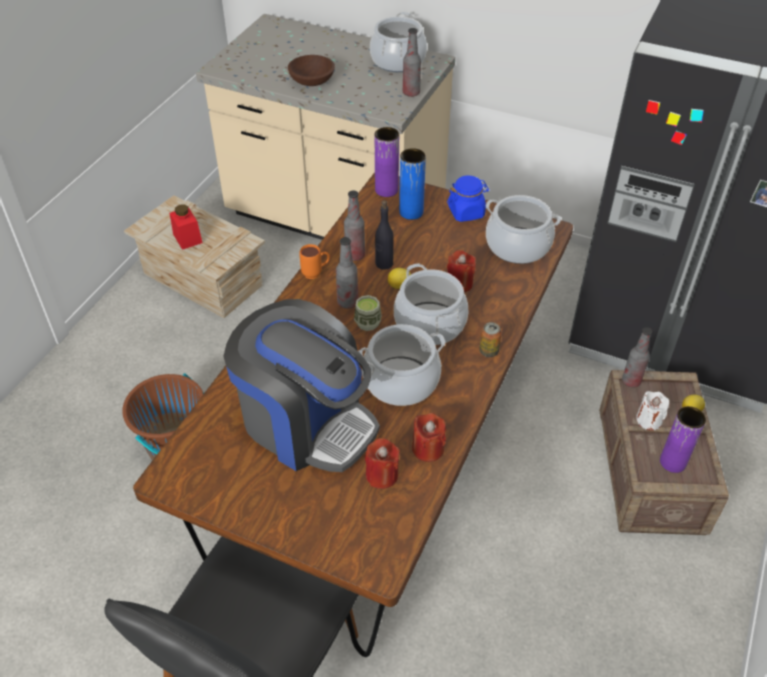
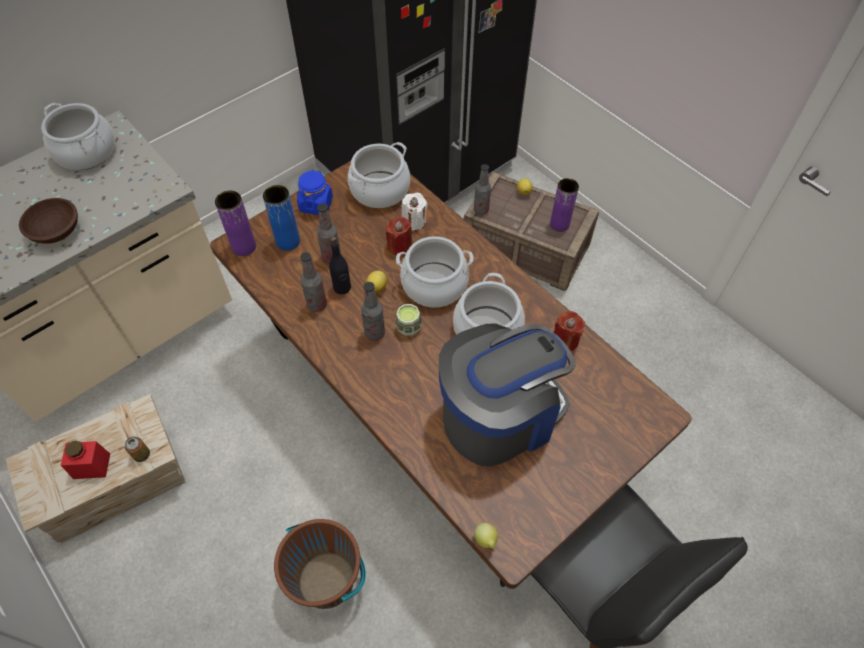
camera: 65 degrees left, 10 degrees up
(169, 454) = (486, 540): none -> lemon
(316, 273) = (321, 343): orange mug -> none
(382, 475) = (578, 381): red candle -> none
(411, 93) = (149, 164): bottle -> bottle (331, 257)
(488, 351) = (485, 260): can -> can (142, 455)
(649, 420) = (519, 218): white candle -> white candle (414, 221)

